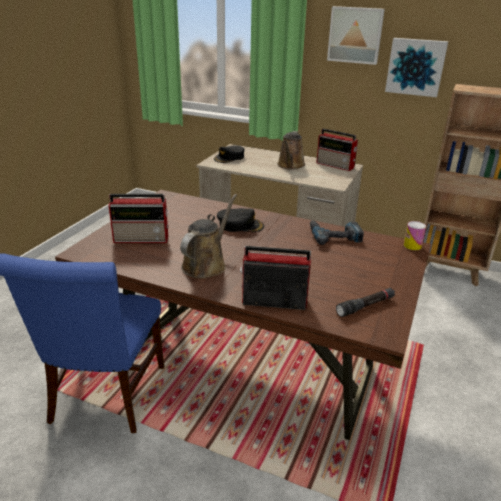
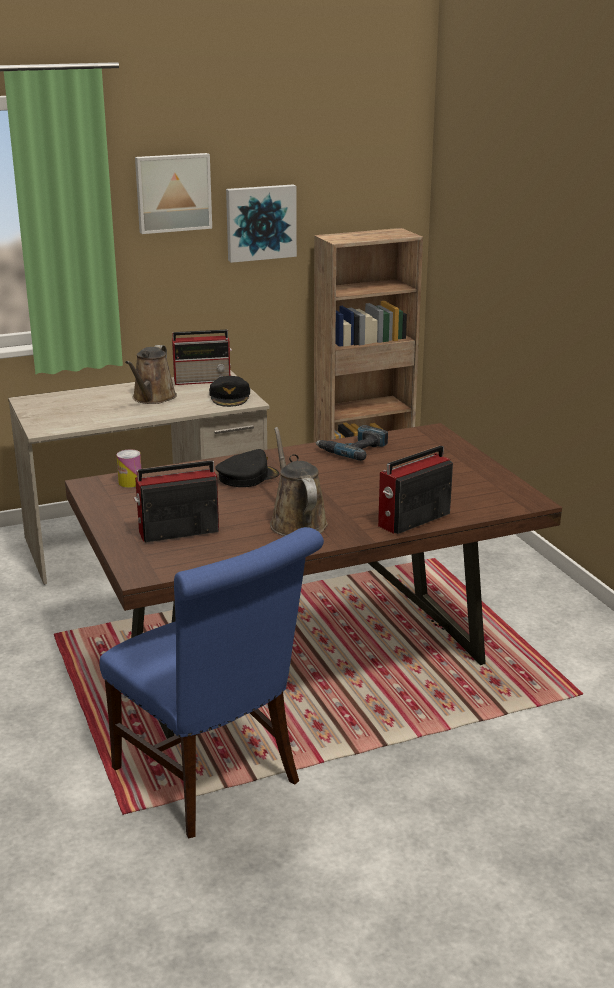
camera: 45 degrees left, 5 degrees down
(142, 238) = (177, 532): radio -> radio turned 150 degrees counterclockwise
(229, 158) = (53, 415): black cap -> black cap (230, 397)
(290, 165) = (152, 398): brown watering can -> brown watering can turned 45 degrees clockwise
(365, 306) = (484, 490): black flashlight -> none
(412, 245) = (430, 430): can -> can (130, 482)

